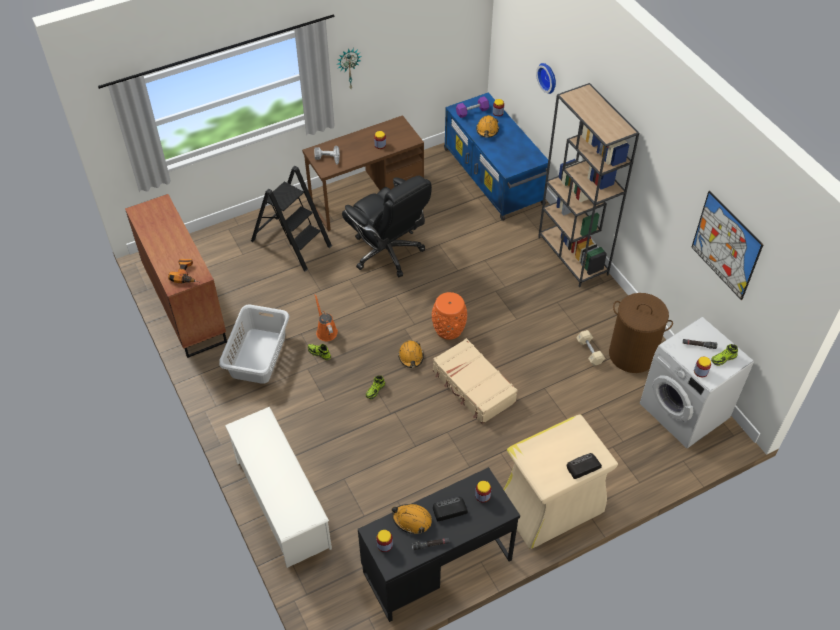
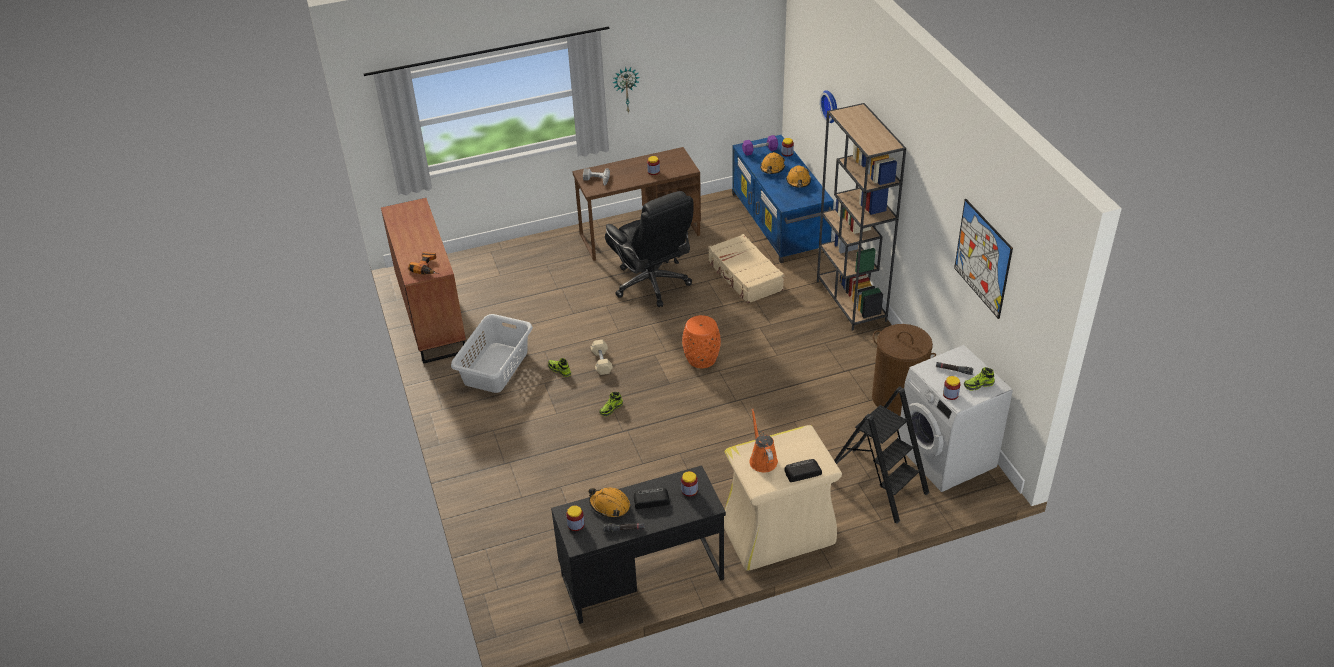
camera: 10 degrees right, 10 degrees down
(282, 503) = (490, 503): white shoe rack -> none
(290, 242) = (551, 268): black step ladder -> black step ladder (874, 483)
(326, 331) = (571, 350): orange watering can -> orange watering can (762, 459)
(411, 356) = (655, 381): orange hard hat -> orange hard hat (798, 181)
(473, 387) = (716, 414): beige suitcase -> beige suitcase (745, 276)
(589, 352) = (851, 391): beige dumbbell -> beige dumbbell (601, 362)

